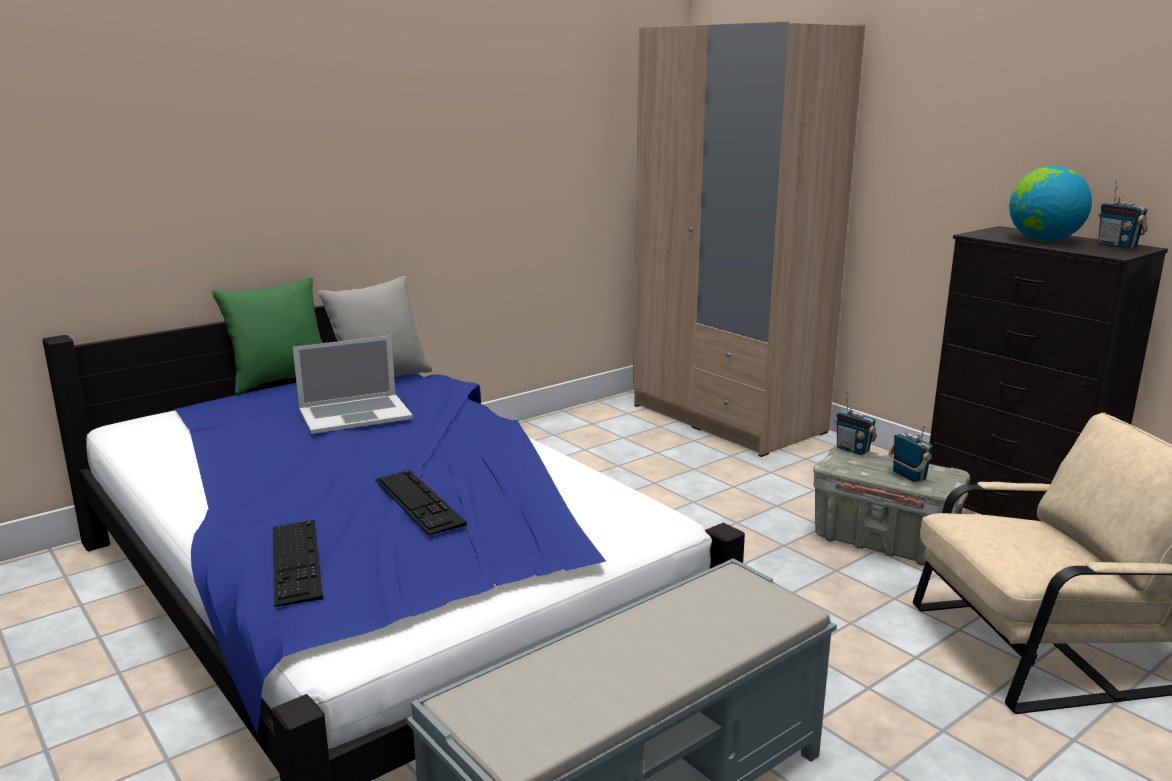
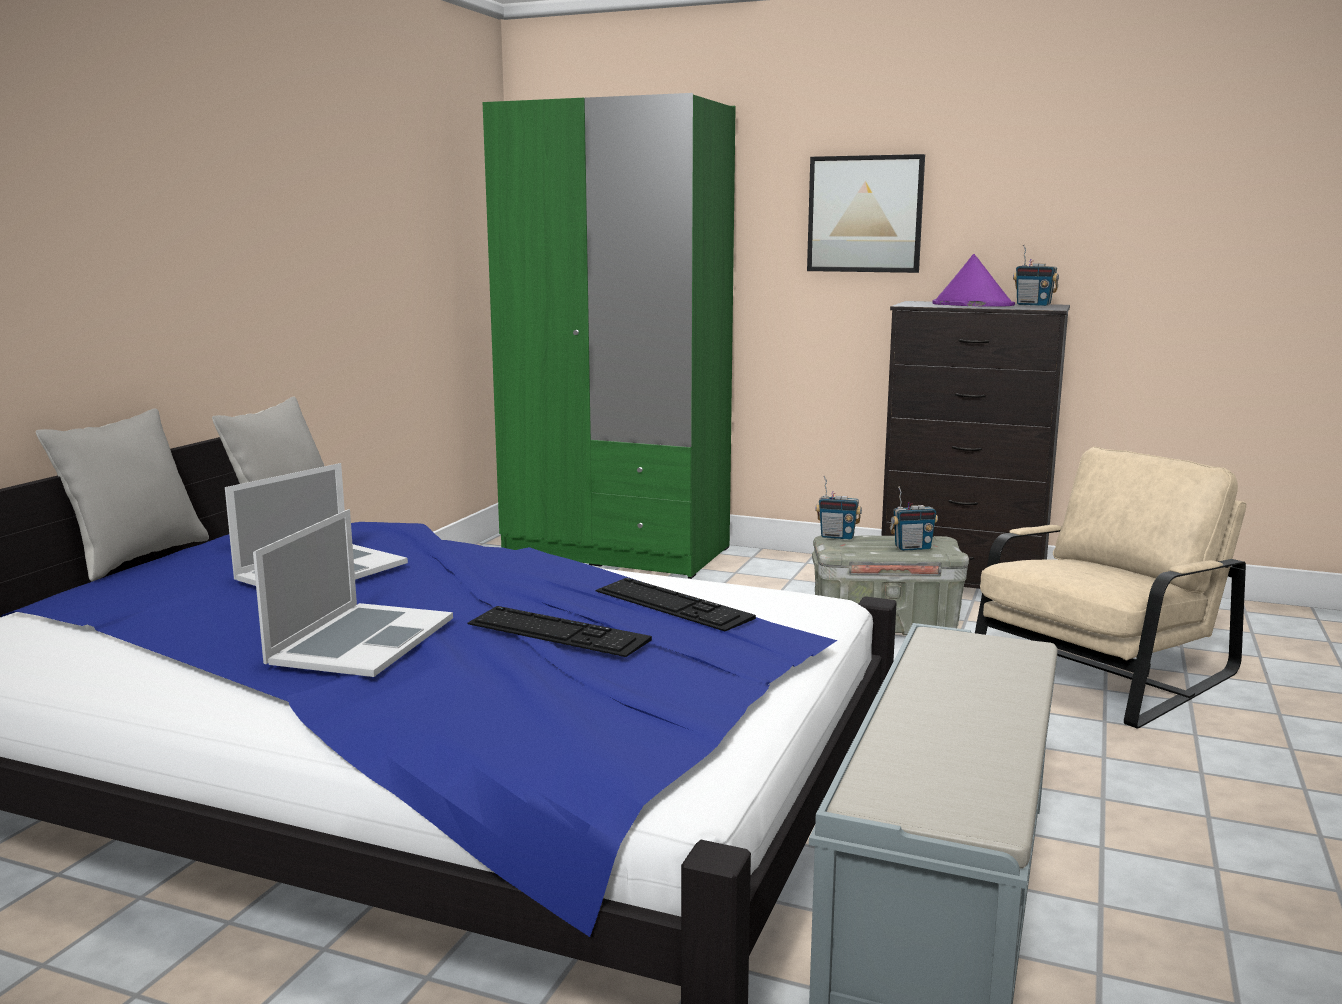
camera: 30 degrees left, 5 degrees down
(281, 380) = (136, 558): green pillow -> grey pillow
(296, 561) = (506, 715): keyboard -> keyboard (672, 604)
(300, 477) = (361, 640): none -> laptop
(727, 419) = (617, 551): beige wardrobe -> green wardrobe
(908, 476) = (912, 548): radio -> radio turned 135 degrees clockwise
(973, 135) = (865, 214): none -> picture
(1043, 240) = (972, 305): globe -> purple hat

